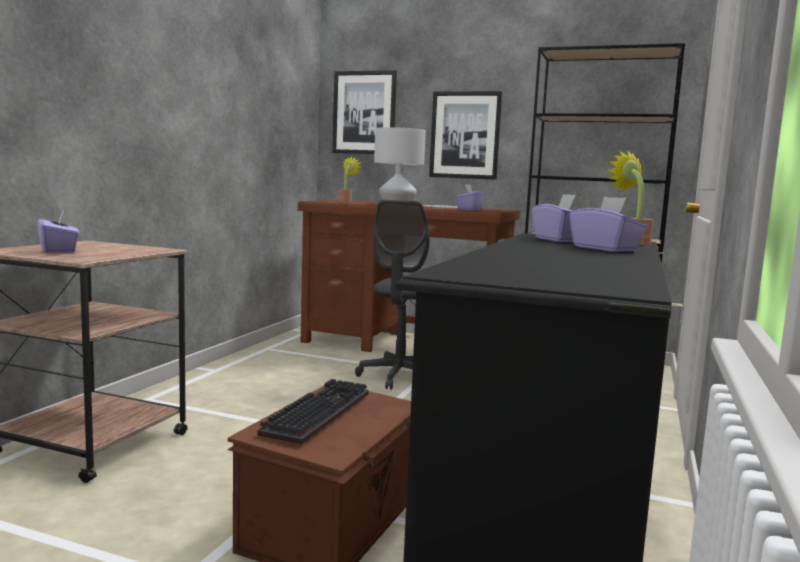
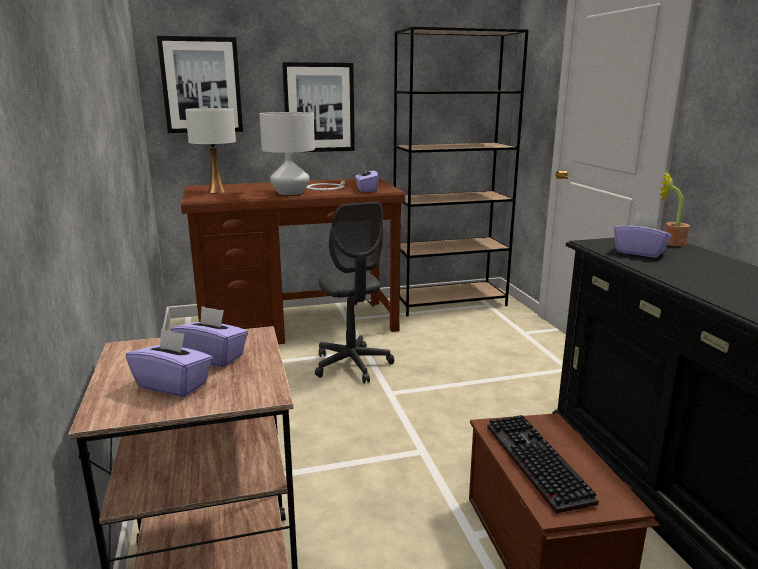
camera: 35 degrees left, 10 degrees up
(346, 201) = (216, 191): potted plant -> white table lamp
(605, 249) = (711, 264): purple tissue box -> purple tissue box (213, 357)

